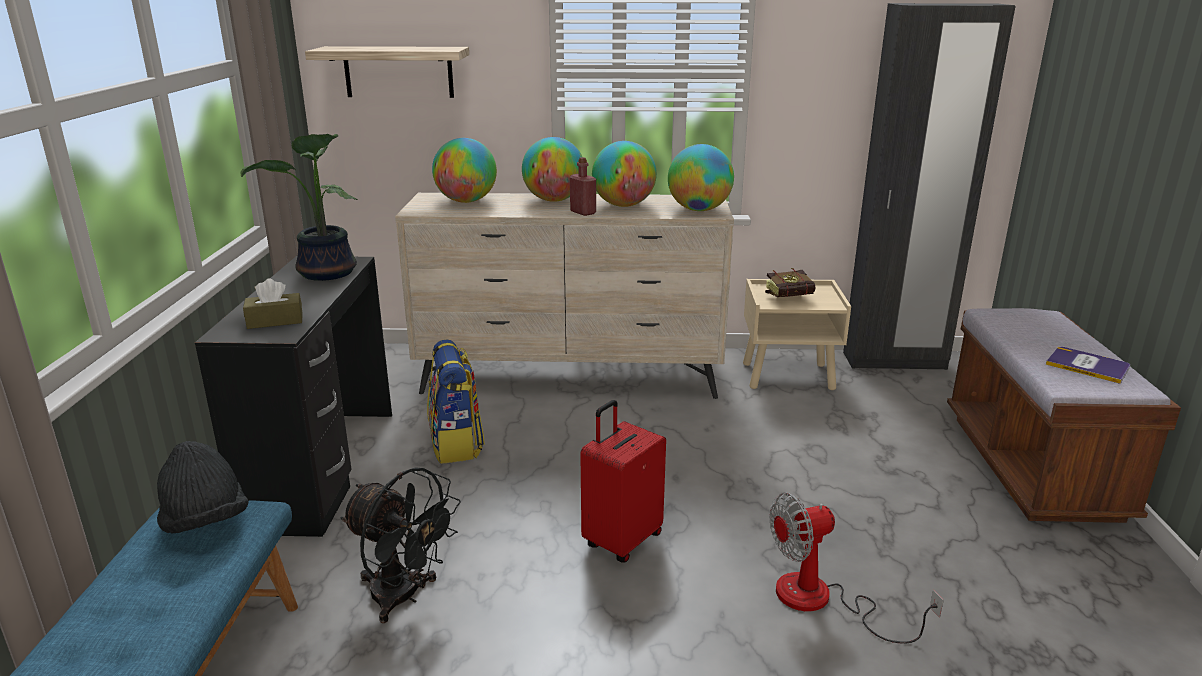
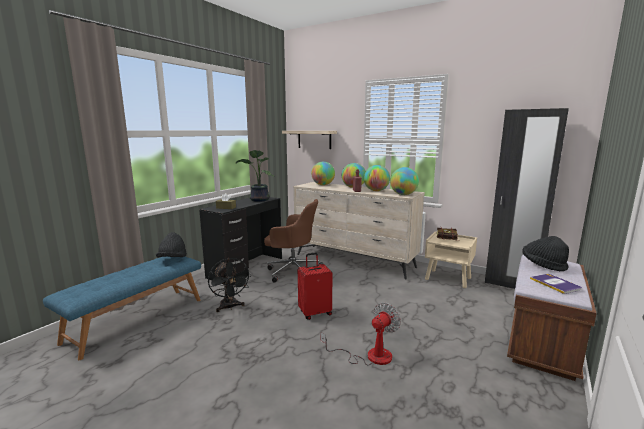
camera: 30 degrees right, 10 degrees down
(457, 444) = (292, 271): backpack -> brown office chair
(822, 601) = (370, 356): fan -> fan turned 120 degrees clockwise
(1026, 328) = (543, 265): none -> black hat

